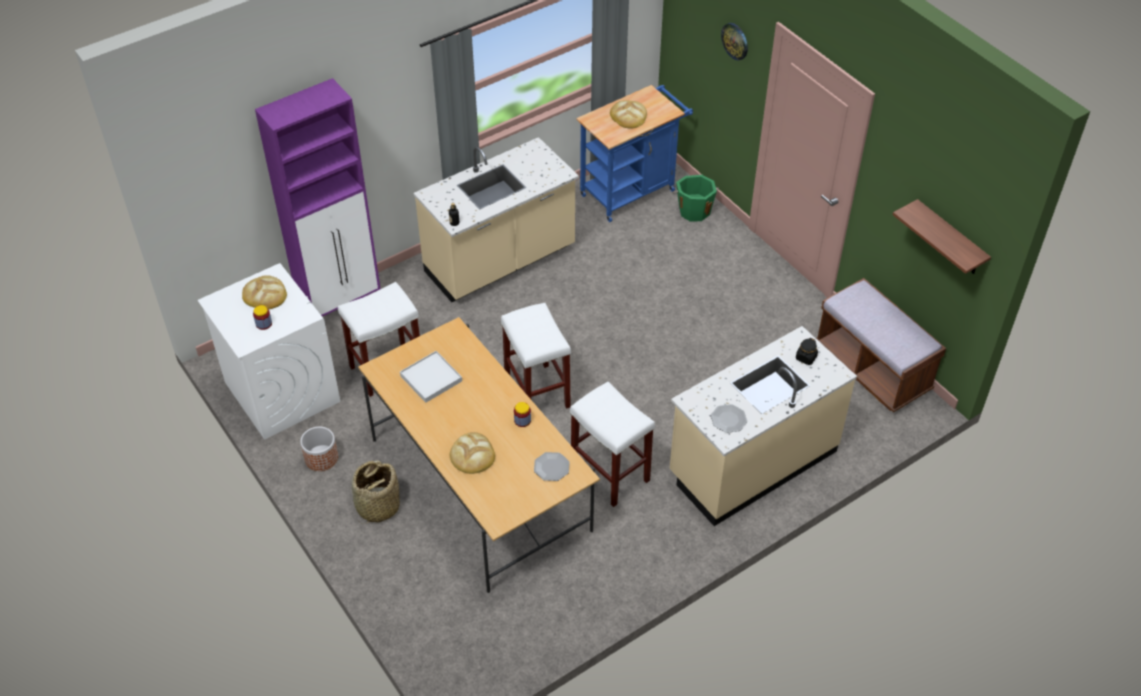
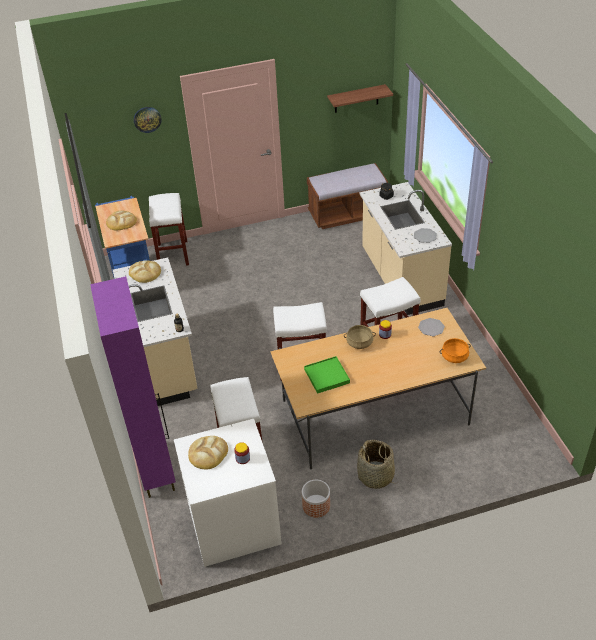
camera: 70 degrees left, 5 degrees down
(431, 378) = (326, 376): white tray -> green tray
(472, 455) = (408, 365): bread -> bread (145, 273)
(499, 398) = (359, 343): none -> beige cooking pot
(503, 501) = (454, 356): none -> orange cooking pot
(694, 210) = (172, 254): green bucket -> white stool

